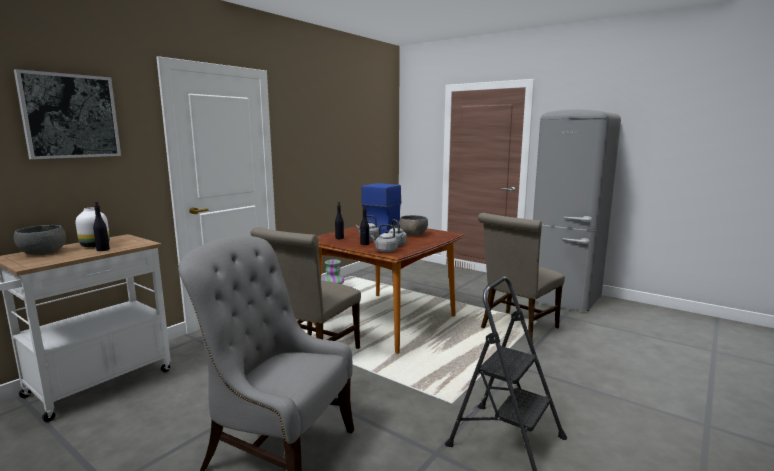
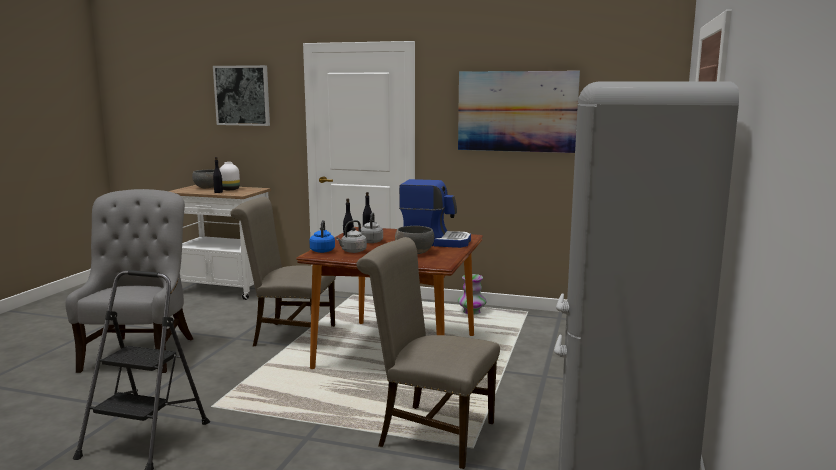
camera: 70 degrees right, 0 degrees up
(333, 133) = (517, 111): none -> picture
(385, 251) = (322, 250): grey kettle -> blue kettle

